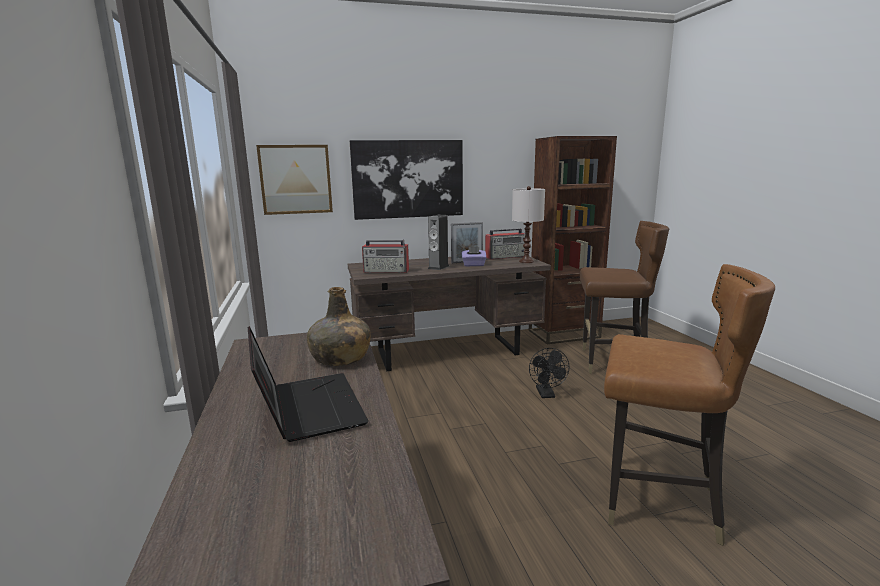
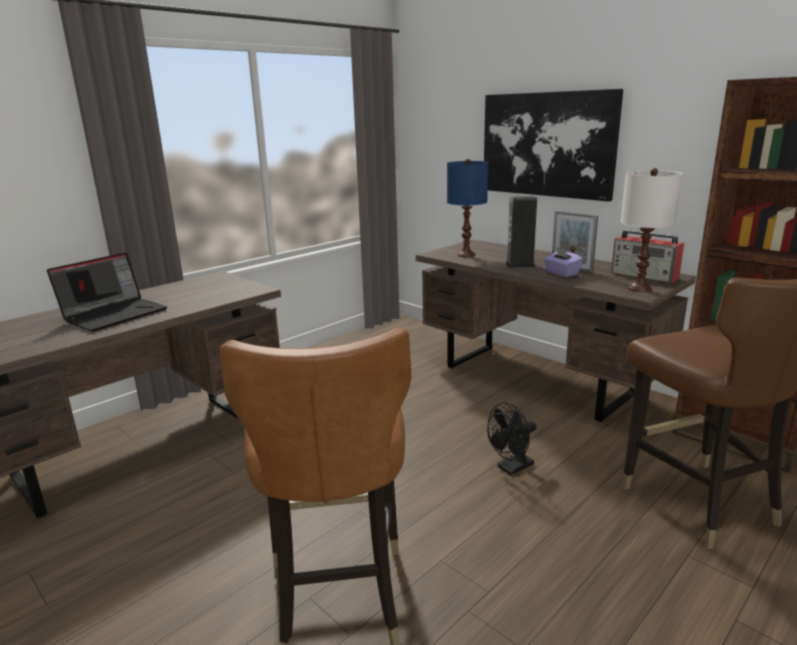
camera: 60 degrees right, 5 degrees up
(296, 179) = (439, 139): picture -> none
(340, 358) = (203, 300): green bottle -> none
(387, 271) = (466, 255): radio -> blue table lamp

